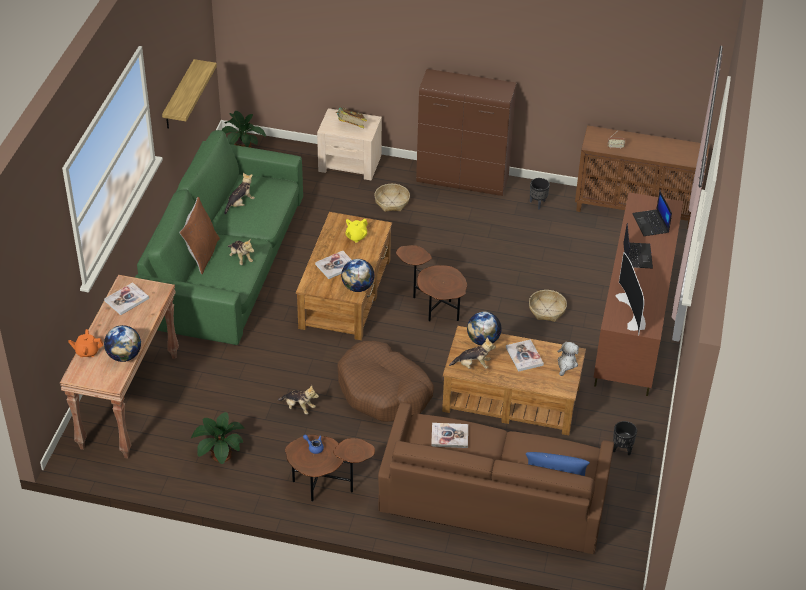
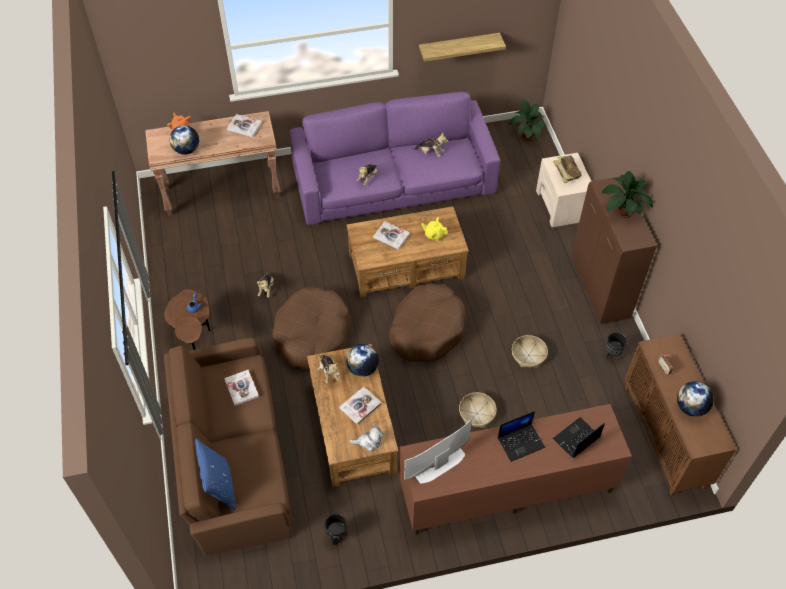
camera: 65 degrees right, 10 degrees up
(201, 254) = (359, 156): brown pillow -> none
(219, 455) = (195, 263): potted plant -> potted plant (621, 210)
(225, 261) = (393, 180): green sofa -> purple sofa
(357, 287) = (375, 259): globe -> globe (690, 407)
(392, 202) = (535, 251): basket -> basket (528, 355)
(433, 307) = (427, 329): brown side table -> brown dog bed

